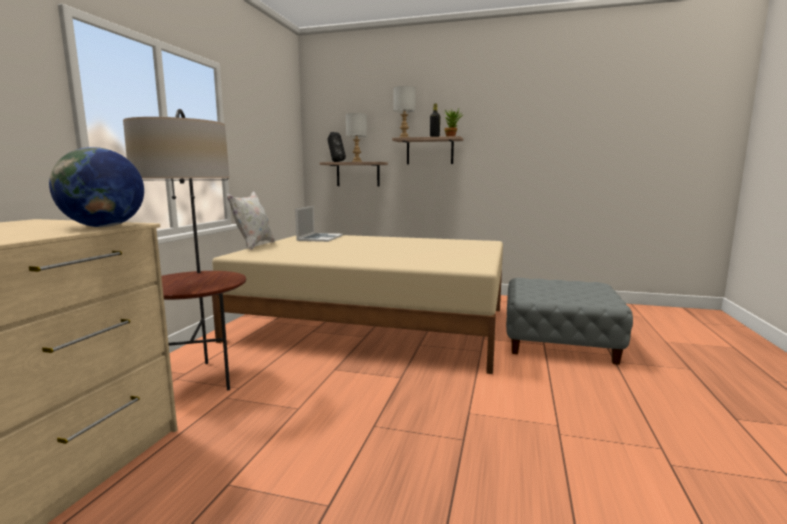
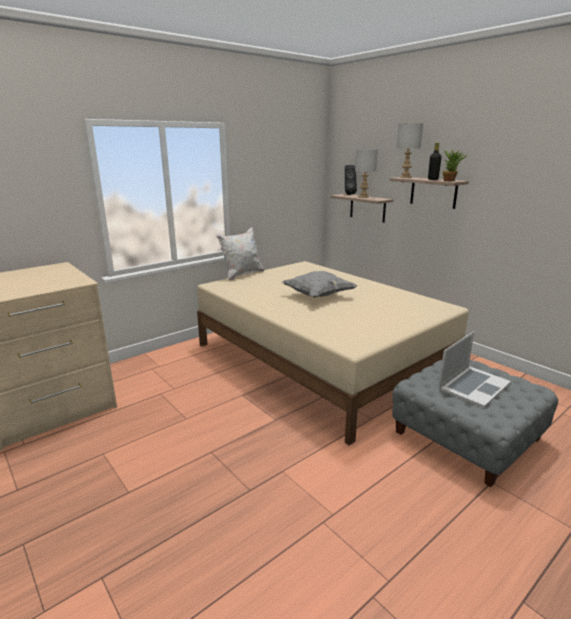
camera: 35 degrees right, 10 degrees up
(104, 226) = (63, 284): globe -> none
(201, 379) = (162, 374): floor lamp -> none
(320, 238) = (306, 271): laptop -> laptop (473, 386)
(371, 248) = (318, 296): none -> grey pillow

